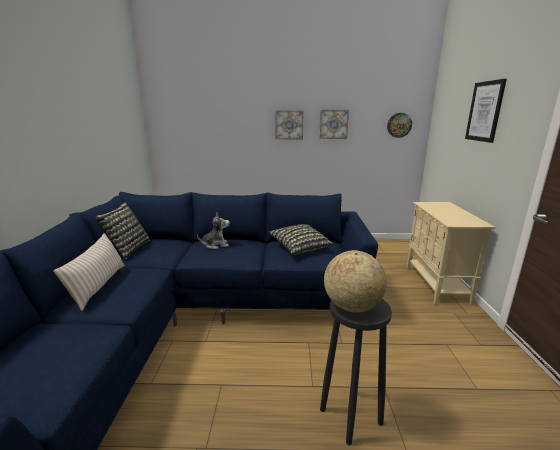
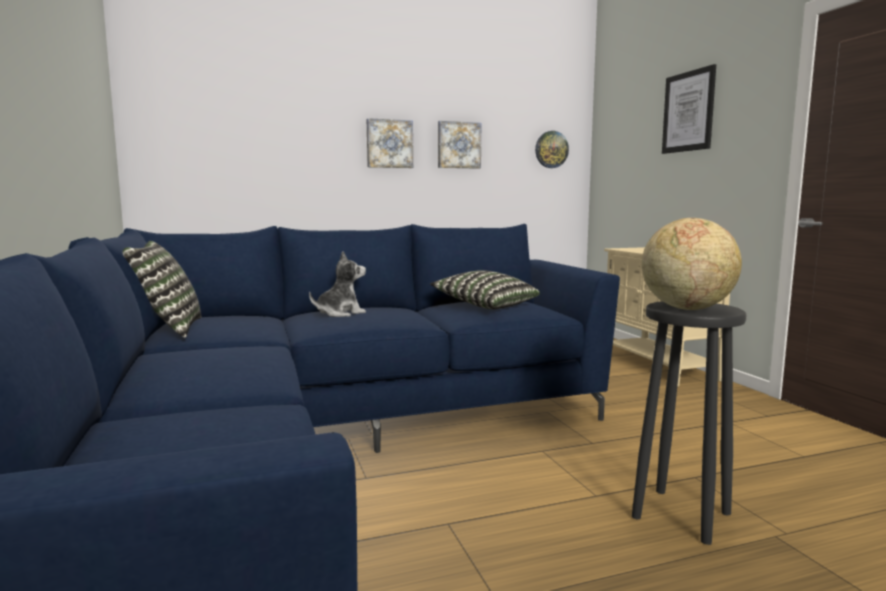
camera: 20 degrees left, 10 degrees down
(98, 285) = (175, 366): beige pillow -> none

